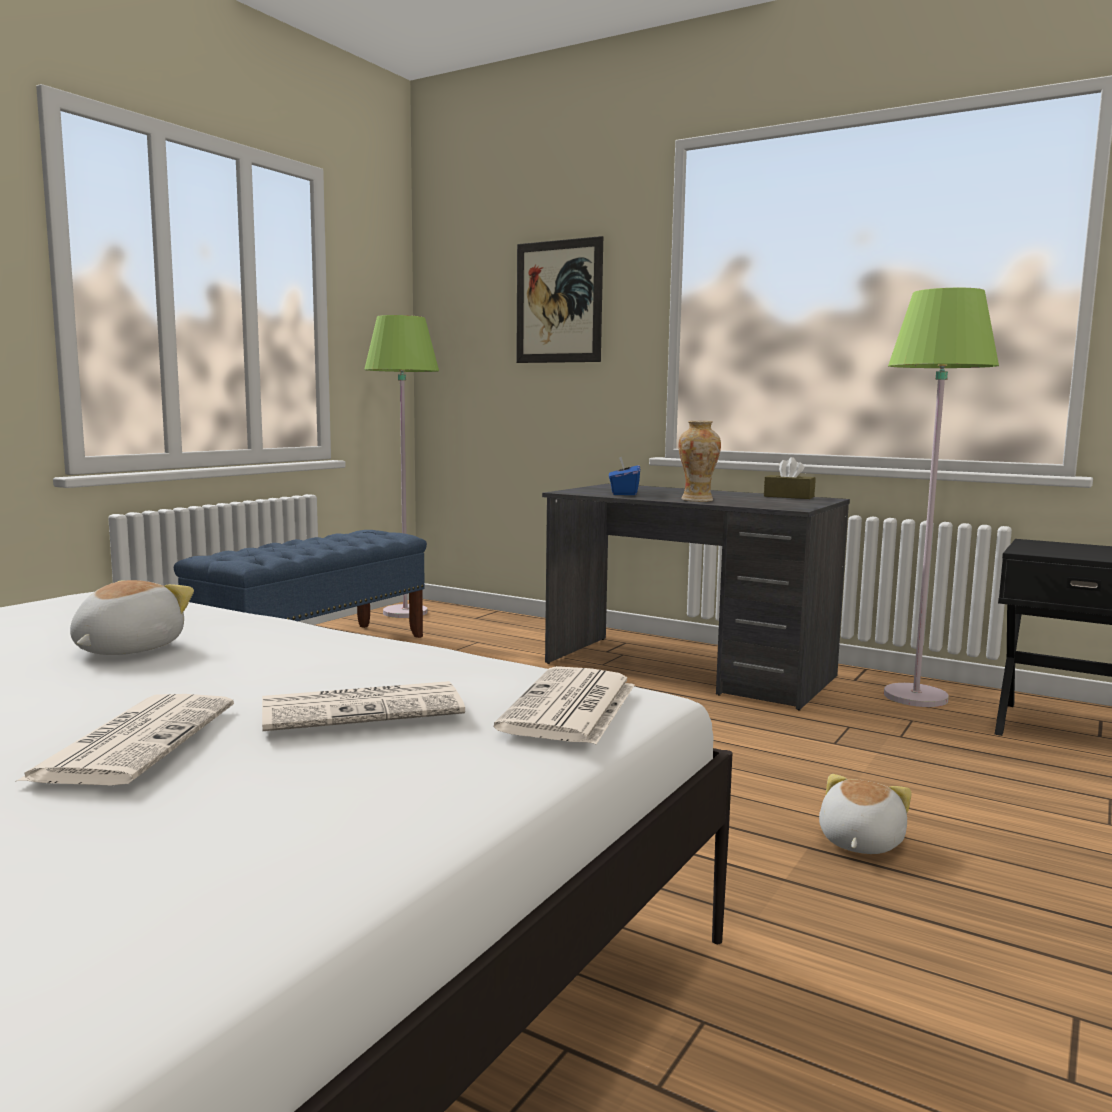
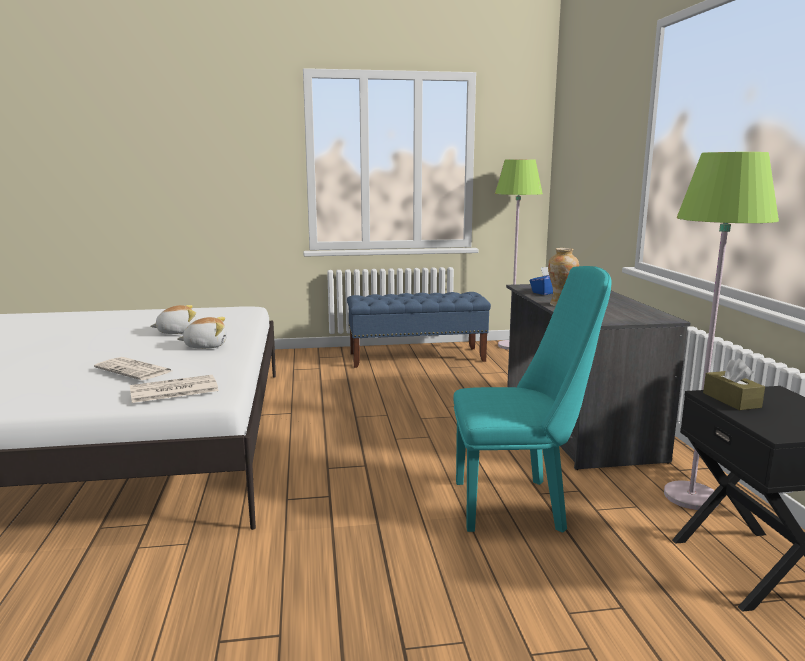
camera: 50 degrees right, 5 degrees up
(136, 740) = (78, 360): newspaper -> none
(558, 302) = (601, 147): picture -> none
(789, 496) = (648, 312): brown tissue box -> brown tissue box (731, 400)
(849, 760) = (519, 504): none -> turquoise chair
(858, 842) = (403, 534): plush toy -> plush toy (206, 346)

